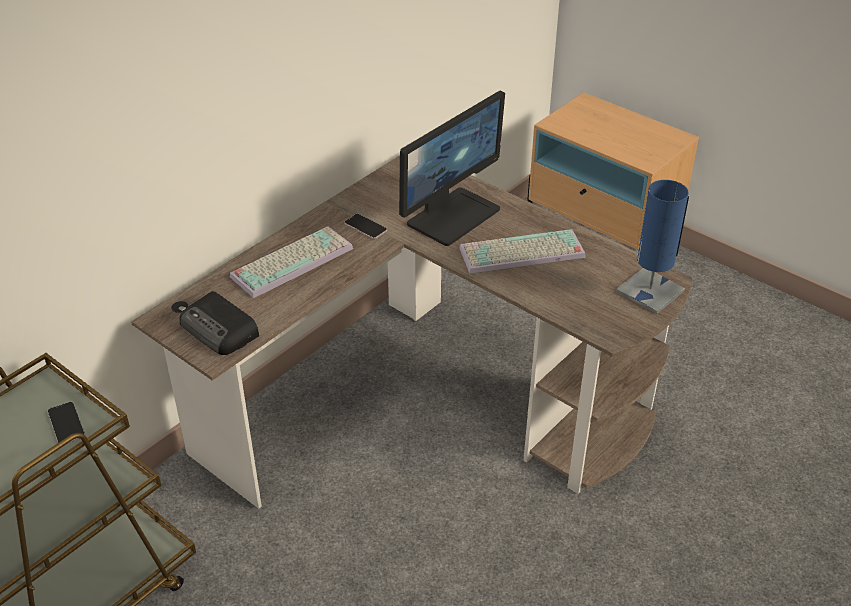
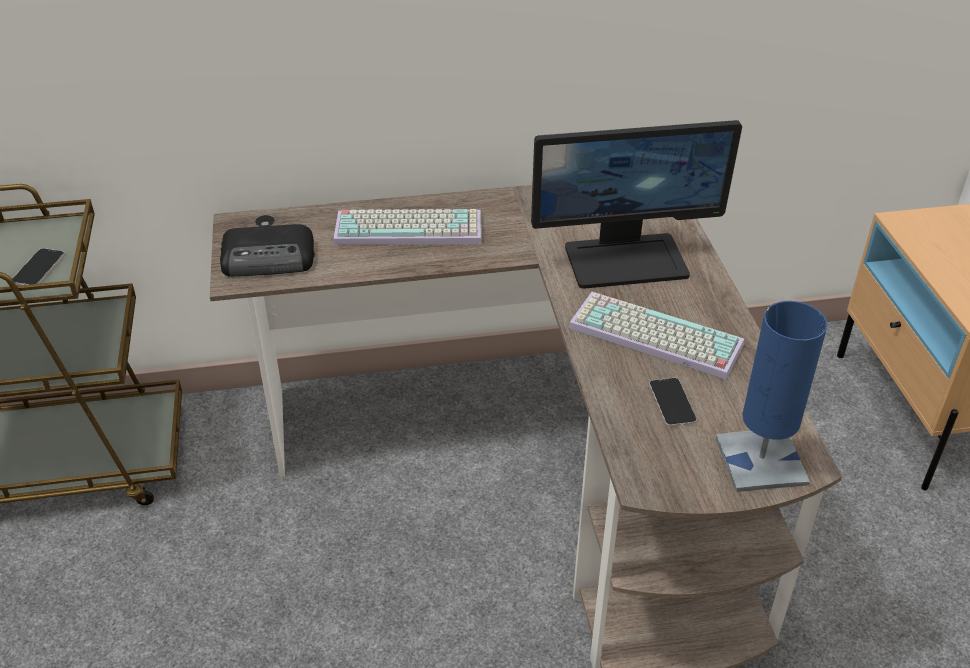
camera: 40 degrees right, 0 degrees up
(220, 329) = (270, 258): radio -> radio turned 90 degrees counterclockwise
(365, 227) = (520, 229): phone -> phone (672, 402)

